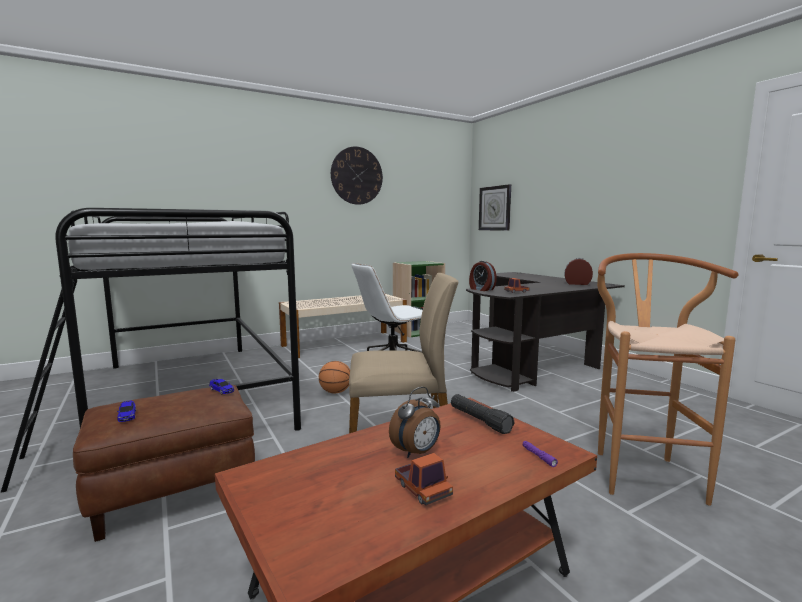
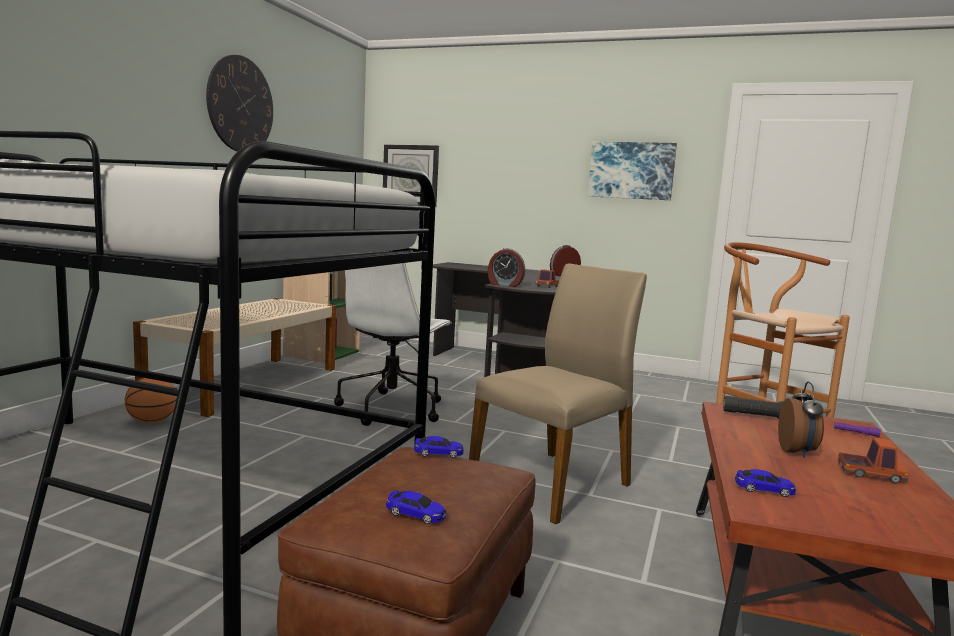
camera: 40 degrees left, 0 degrees up
(296, 466) = (764, 490): none -> toy car
(335, 392) = (371, 450): basketball -> basketball (152, 422)
(651, 187) = (631, 170): none -> picture

